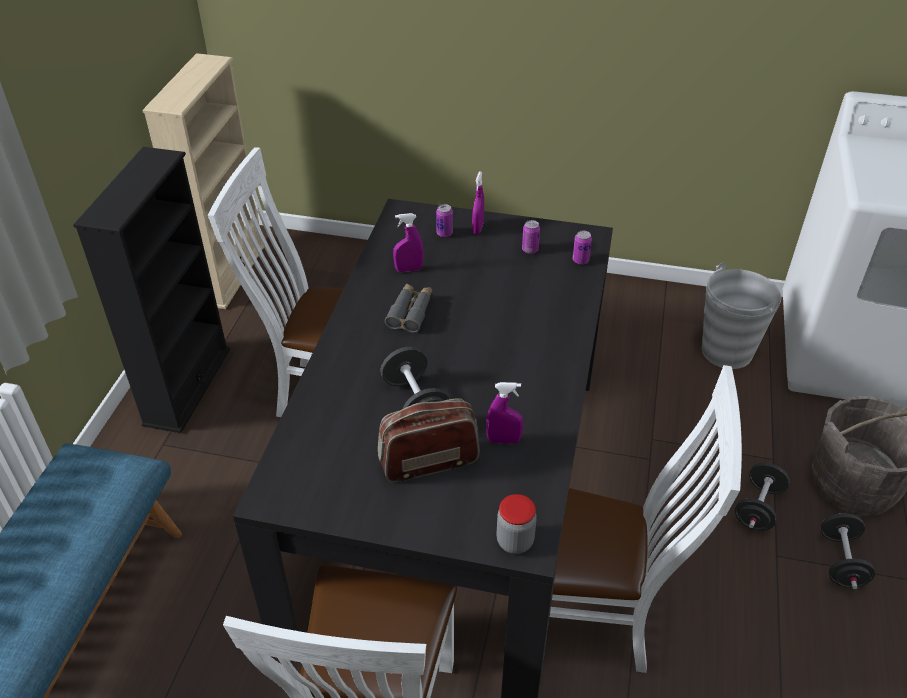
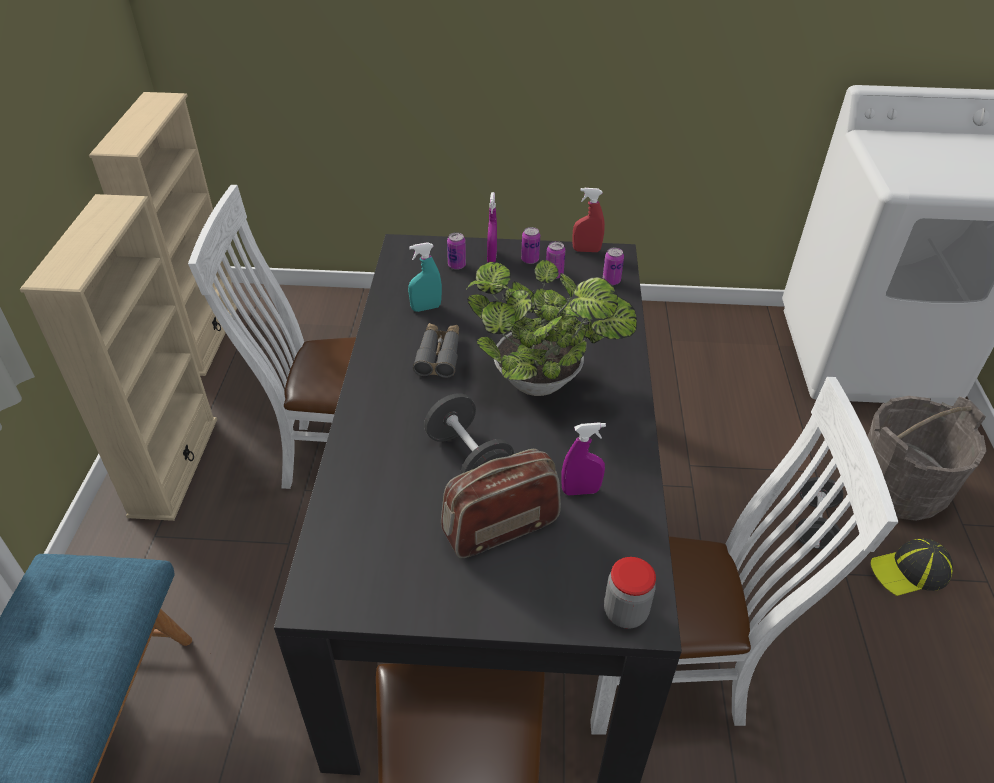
camera: 10 degrees left, 0 degrees up
(187, 386) = (174, 466): black bookcase -> beige bookcase
(408, 269) = (426, 308): purple spray bottle -> turquoise spray bottle
(495, 346) = (544, 383): none -> potted plant
(511, 234) = (530, 260): none -> can
(565, 229) = (586, 250): none -> red spray bottle
(726, 351) = (741, 366): grey bucket -> none
(841, 561) = (910, 571): black dumbbell -> cap

